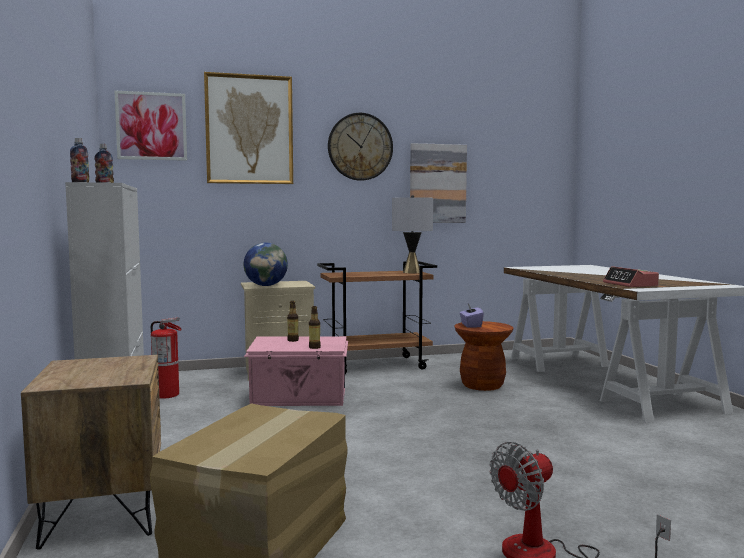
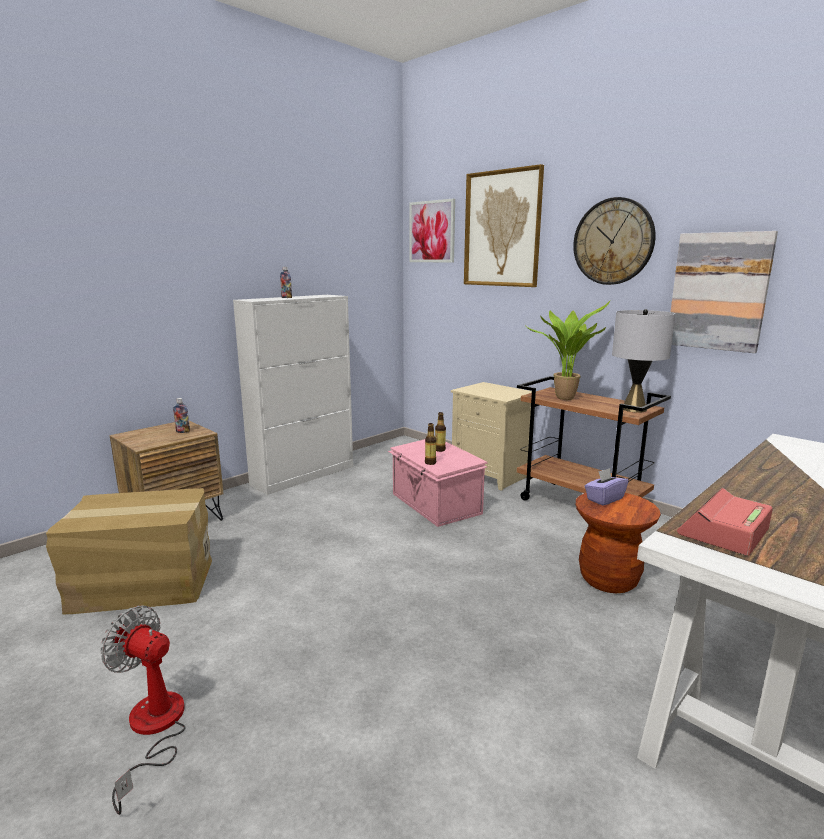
camera: 60 degrees right, 10 degrees up
(80, 182) = (248, 299): bottle -> bottle (183, 431)
(166, 395) = (384, 462): fire extinguisher -> none
(266, 285) = (477, 390): globe -> none
(357, 274) = (565, 397): none -> potted plant

